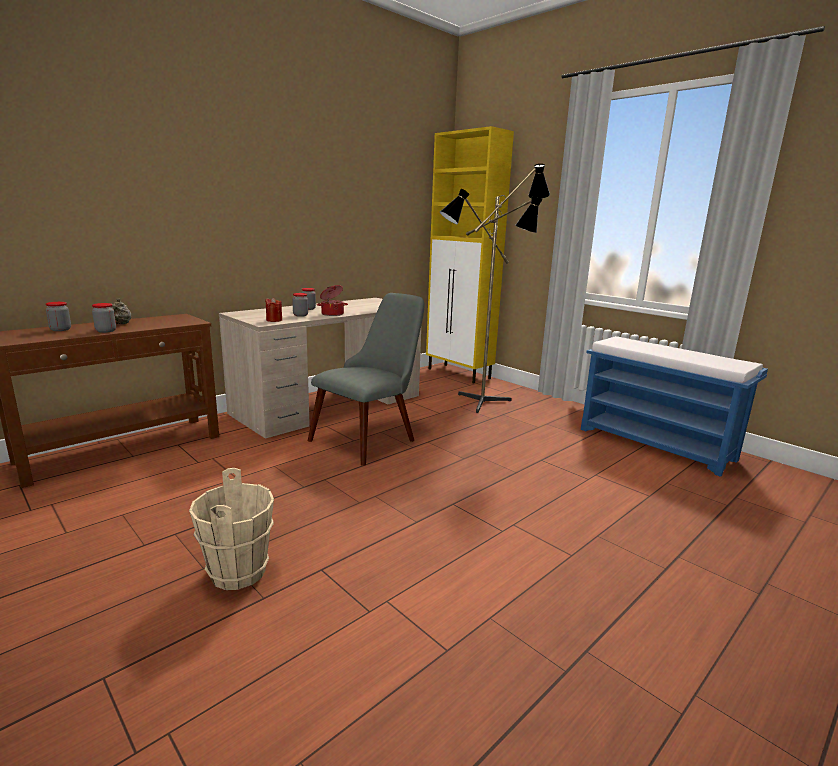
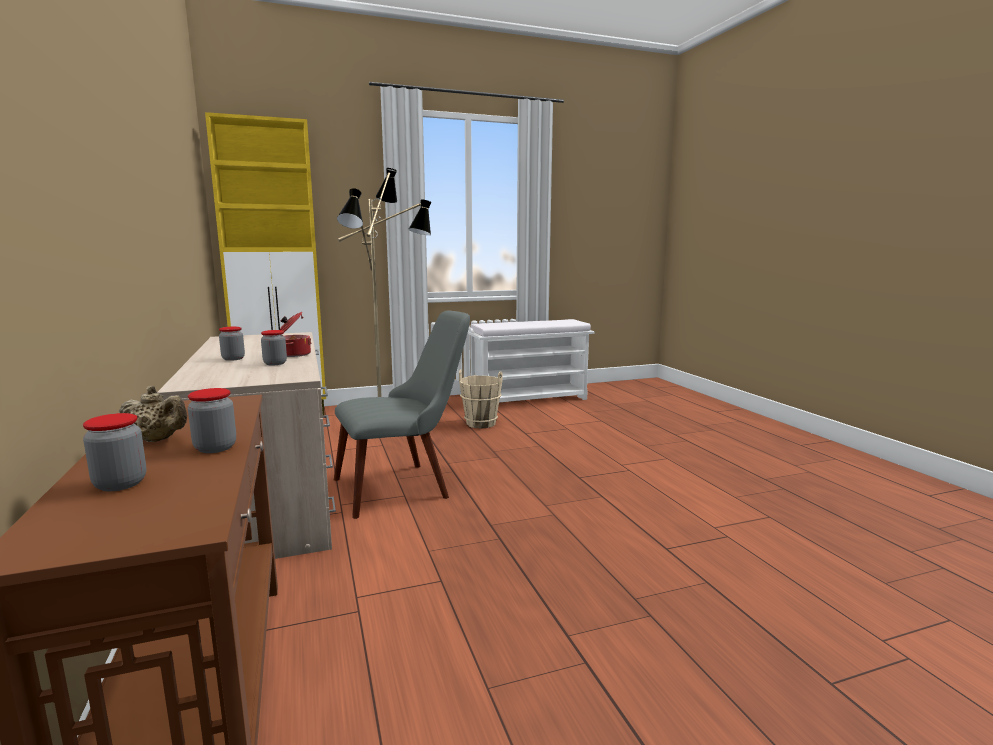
camera: 65 degrees left, 5 degrees down
(239, 572) = (663, 592): beige bucket -> beige bucket (481, 423)
(274, 320) = (288, 373): red candle -> none
(371, 437) = (405, 485): grey chair -> grey chair turned 90 degrees clockwise
(656, 444) = (529, 399): blue bench -> white bench

